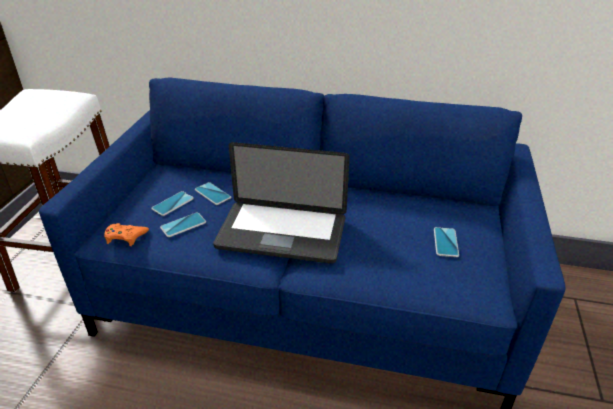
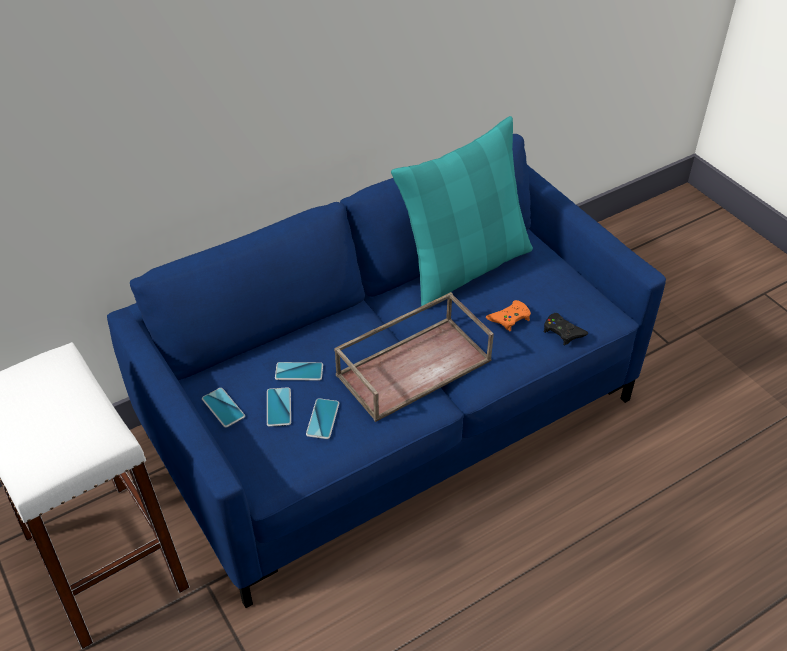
camera: 45 degrees left, 10 degrees up
(125, 237) = (288, 467): orange game controller -> orange game controller (509, 318)
(282, 233) = (414, 366): laptop -> brown tray
(406, 200) = (464, 267): none -> turquoise pillow
(426, 282) = (563, 332): none -> black game controller
(445, 242) = (537, 289): phone -> phone (223, 408)

